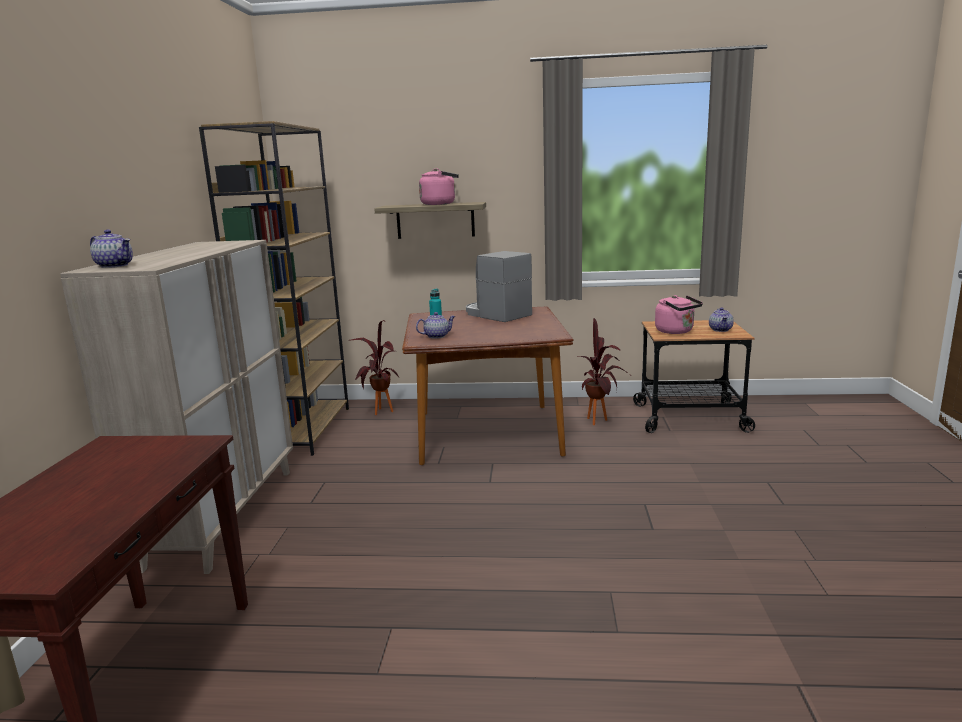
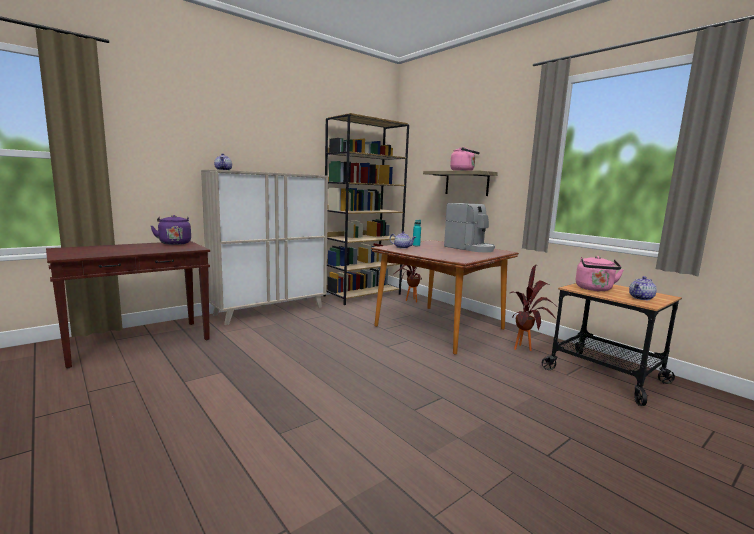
camera: 45 degrees right, 5 degrees down
(103, 451) = (174, 243): none -> purple kettle
(496, 314) = (470, 248): coffee machine -> coffee machine turned 135 degrees clockwise

